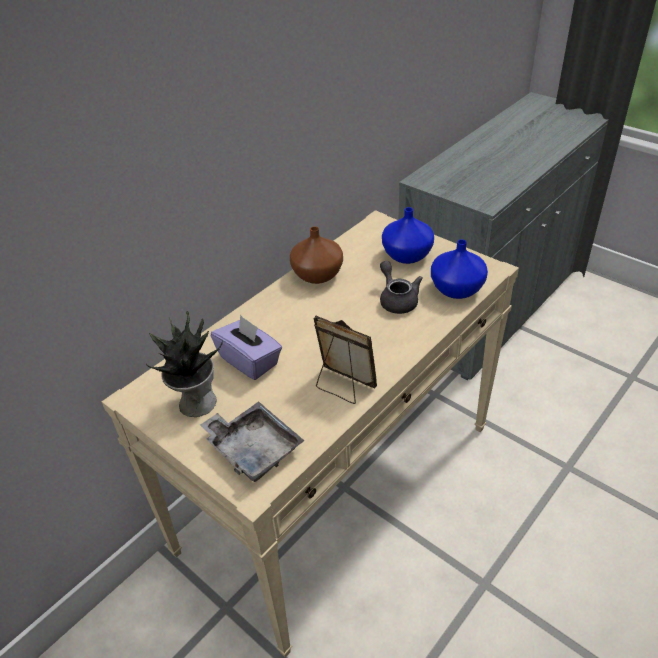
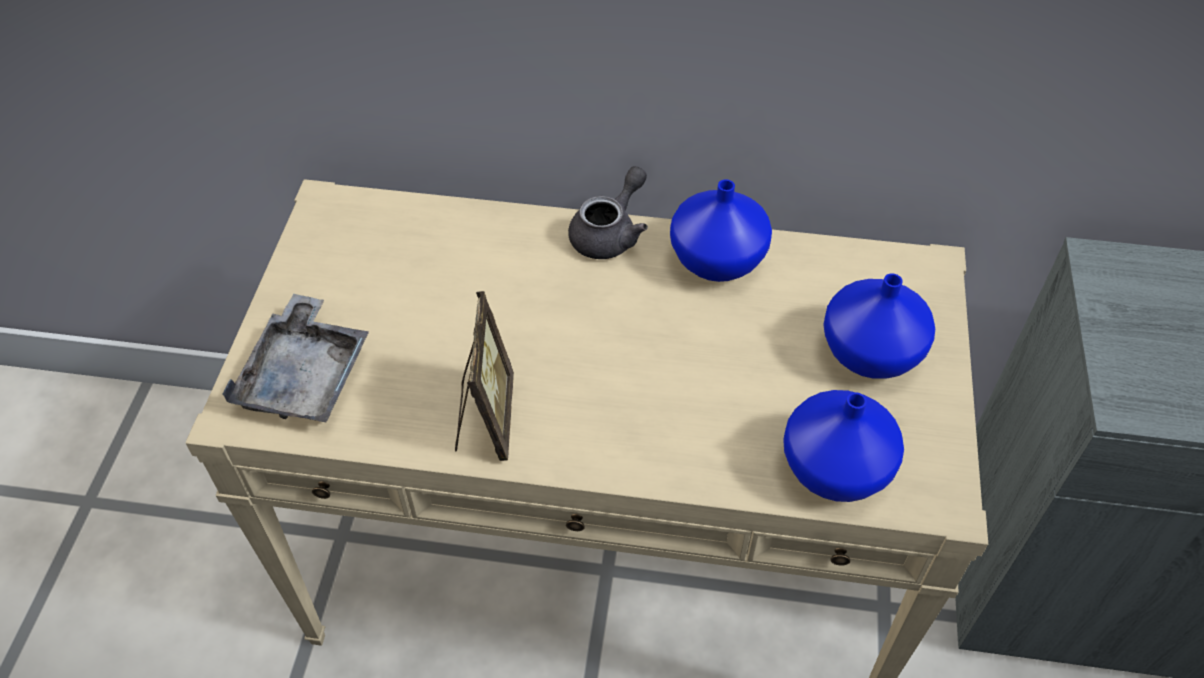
camera: 55 degrees right, 10 degrees up
(196, 402) = (354, 270): potted plant -> none
(250, 361) = (467, 283): purple tissue box -> none
(316, 275) = (716, 258): brown vase -> blue vase
(397, 299) = (738, 394): grey teapot -> grey teapot (610, 233)

